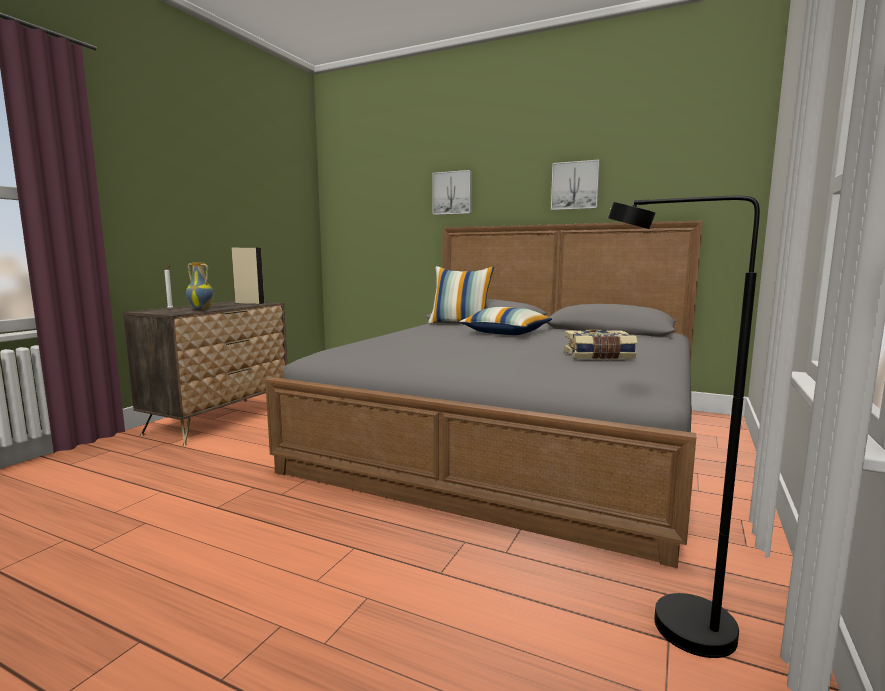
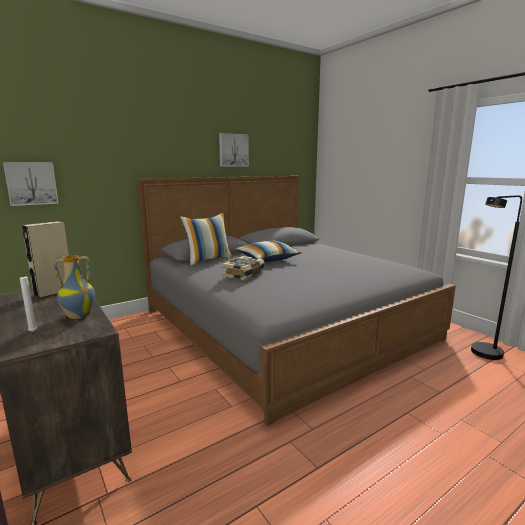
camera: 60 degrees left, 5 degrees up
(452, 193) = (140, 148): picture -> picture (31, 183)
(599, 356) = (358, 261): book -> book (244, 275)

